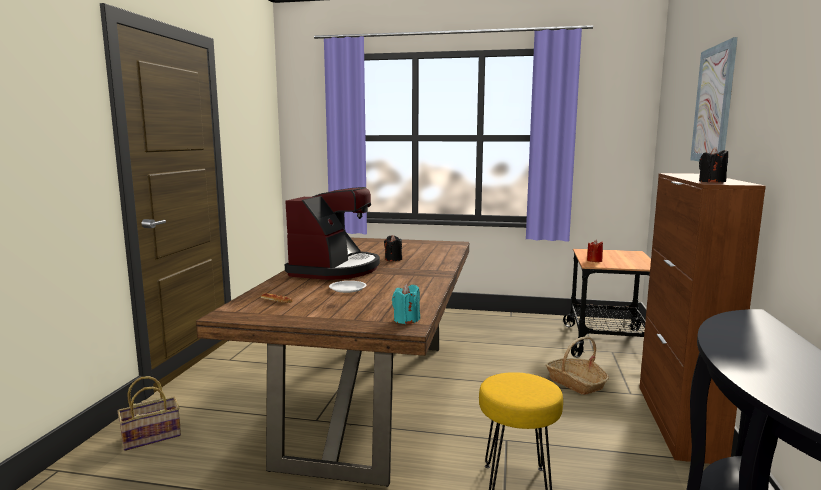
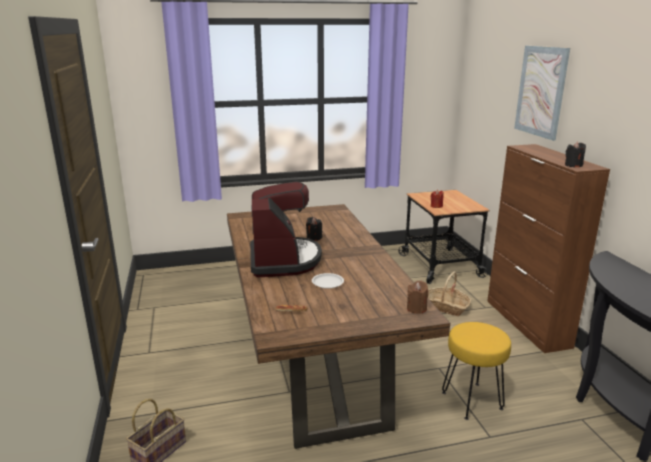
camera: 25 degrees left, 10 degrees up
(406, 320) = (416, 308): turquoise candle -> brown candle

